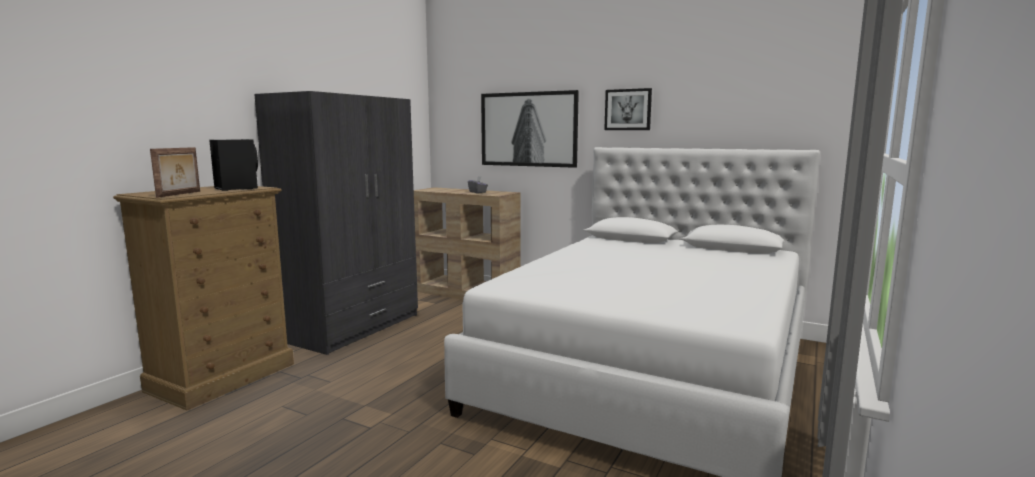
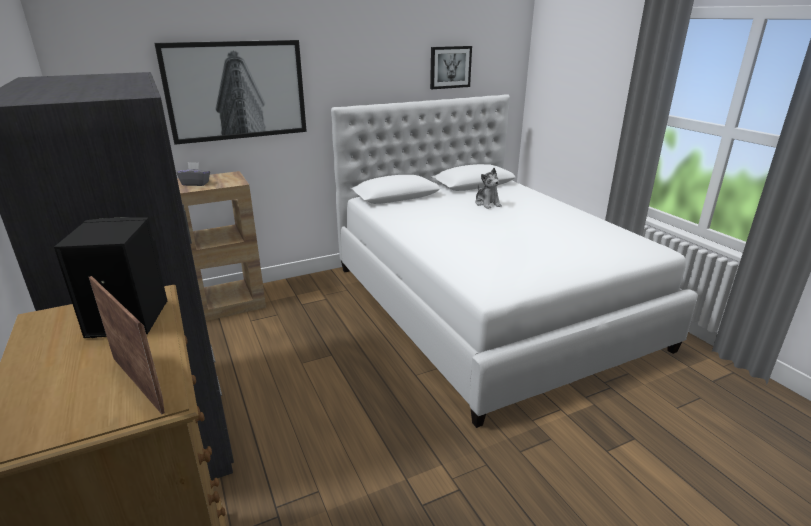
camera: 55 degrees left, 15 degrees up
(628, 109) = (356, 63): picture -> picture (450, 67)
(692, 258) = (487, 203): none -> plush toy

